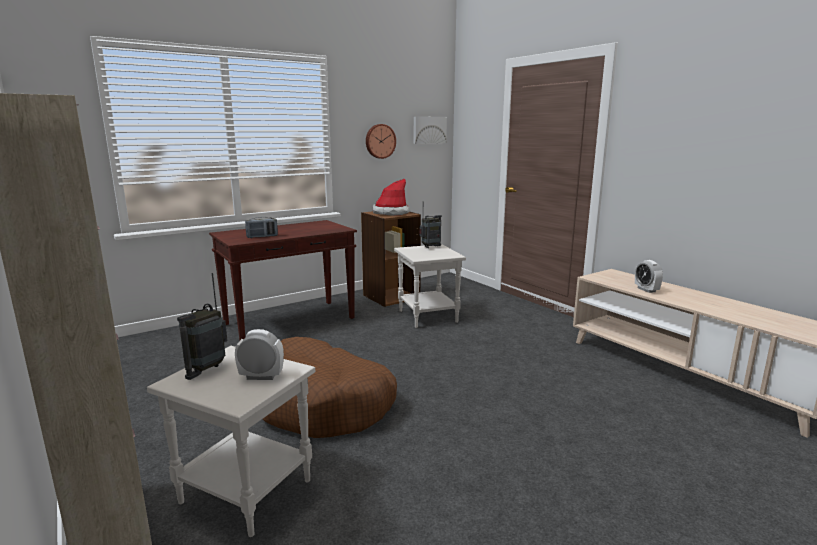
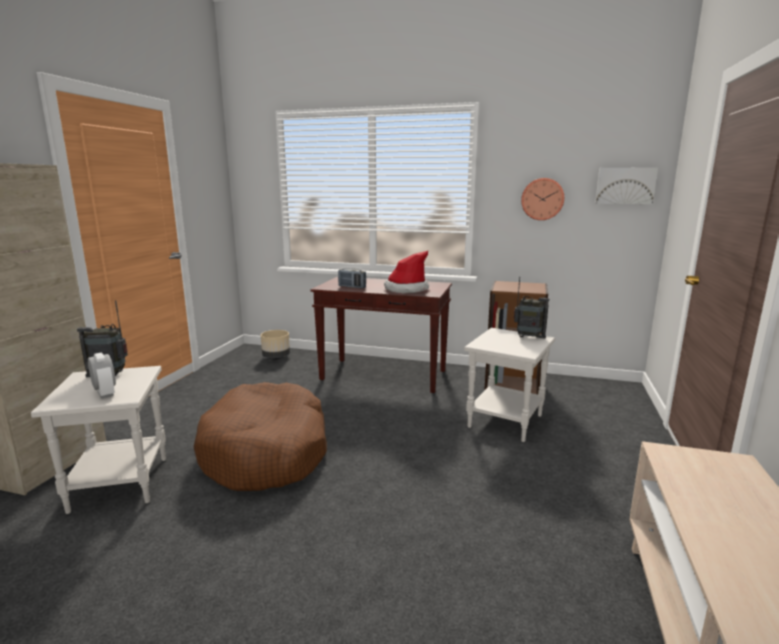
camera: 50 degrees right, 0 degrees up
(142, 345) = (276, 357): none -> beige planter
(391, 213) = (520, 286): hat -> hat (406, 289)
(646, 290) = (712, 516): alarm clock -> none

